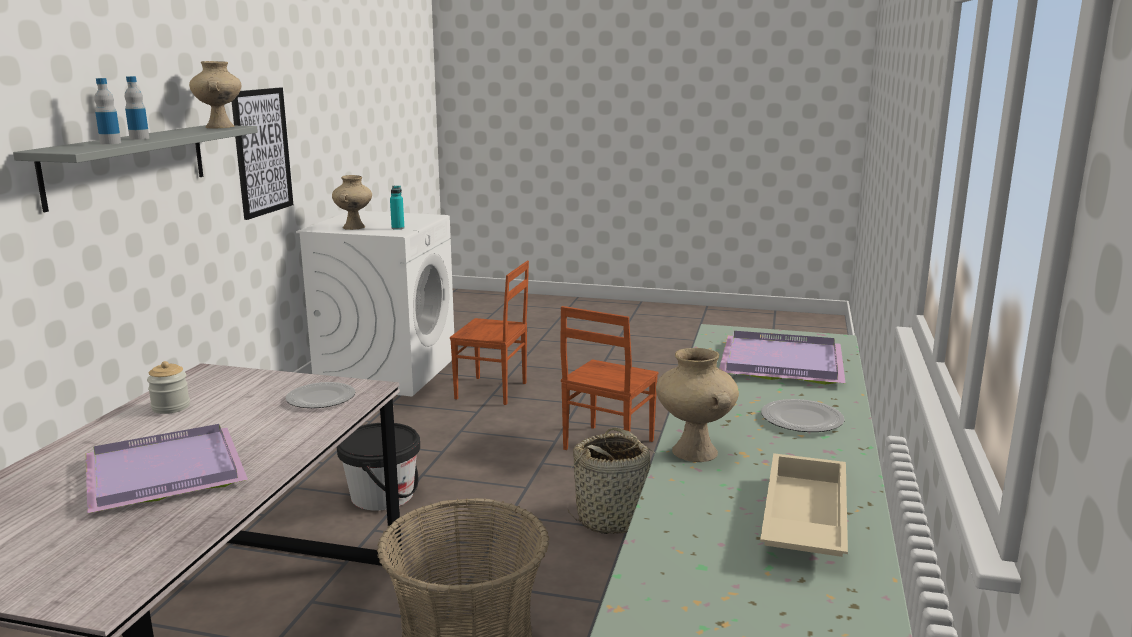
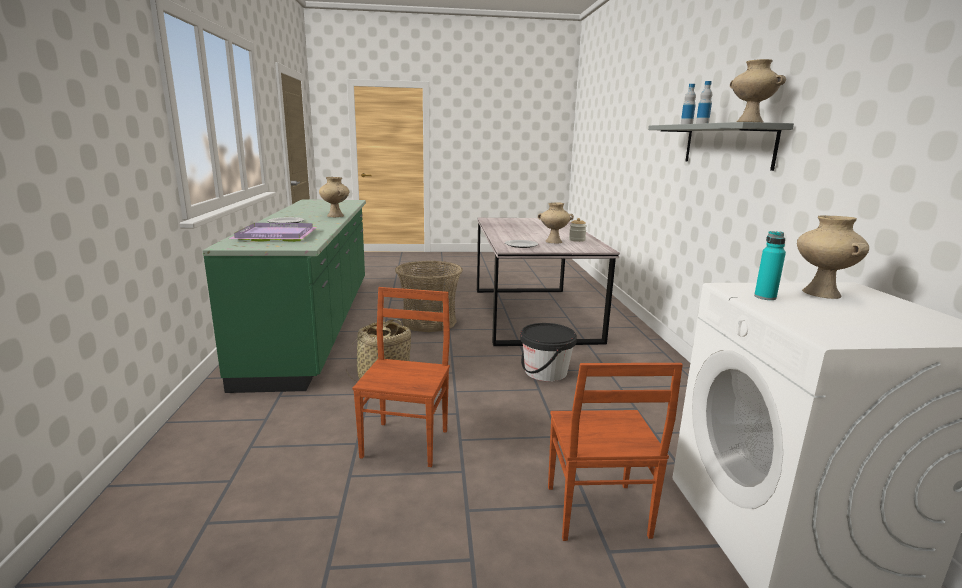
camera: 160 degrees right, 0 degrees up
(162, 471) = (529, 230): purple tray -> none
(234, 405) = (553, 242): none -> beige vase
(262, 152) = (855, 165): picture -> none
(492, 391) = (596, 512): brown chair -> brown chair turned 90 degrees counterclockwise
(801, 518) = (305, 210): beige tray -> none

